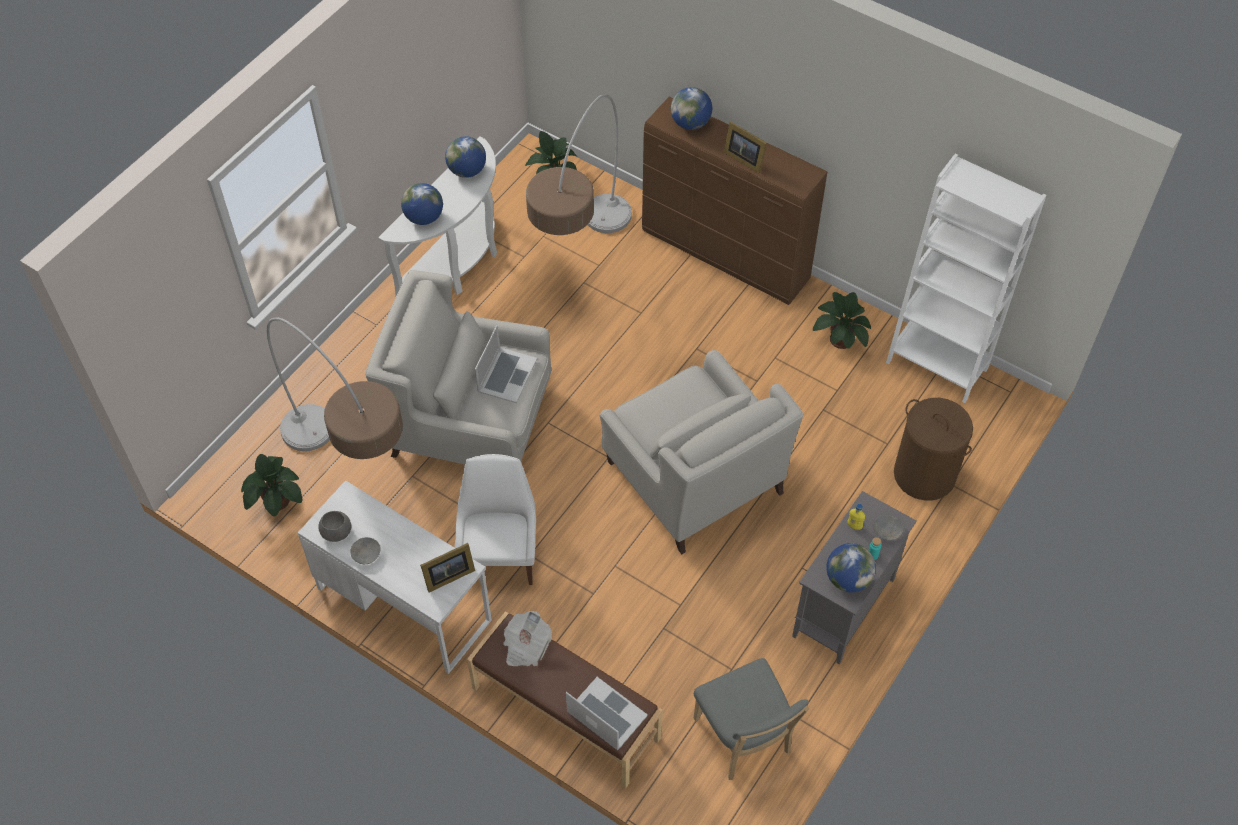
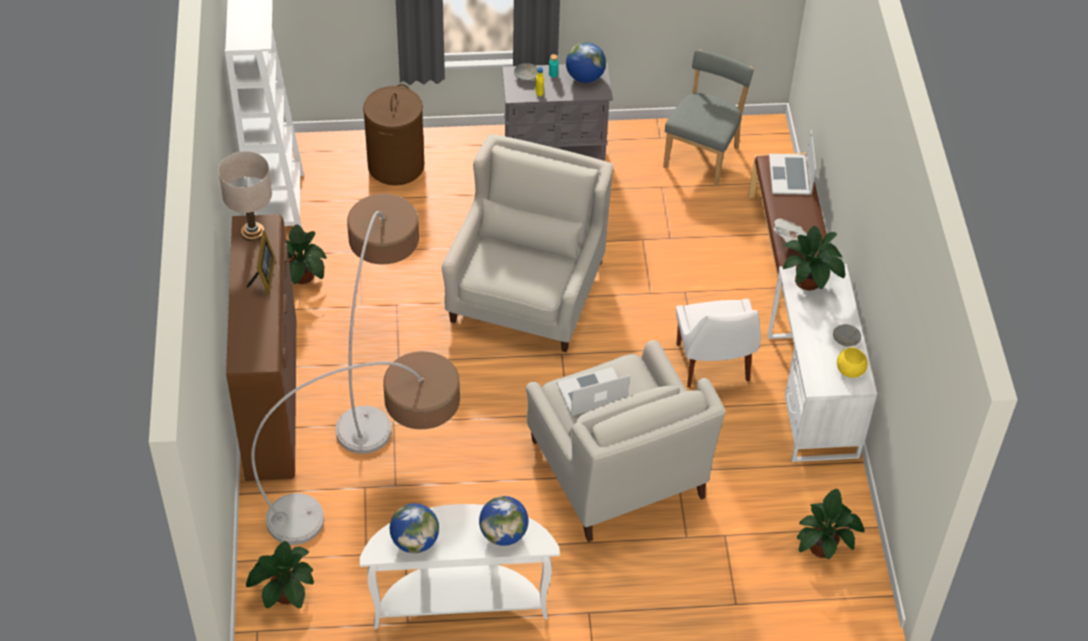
camera: 130 degrees left, 5 degrees down
(337, 532) = (850, 369): grey bowl -> yellow bowl
(352, 474) = (747, 511): floor lamp -> floor lamp (379, 371)
(447, 576) = (810, 281): picture frame -> potted plant
(500, 555) = (713, 365): white chair -> white chair turned 60 degrees counterclockwise
(690, 123) = (250, 337): globe -> none
(797, 174) = (252, 232): none -> beige table lamp

